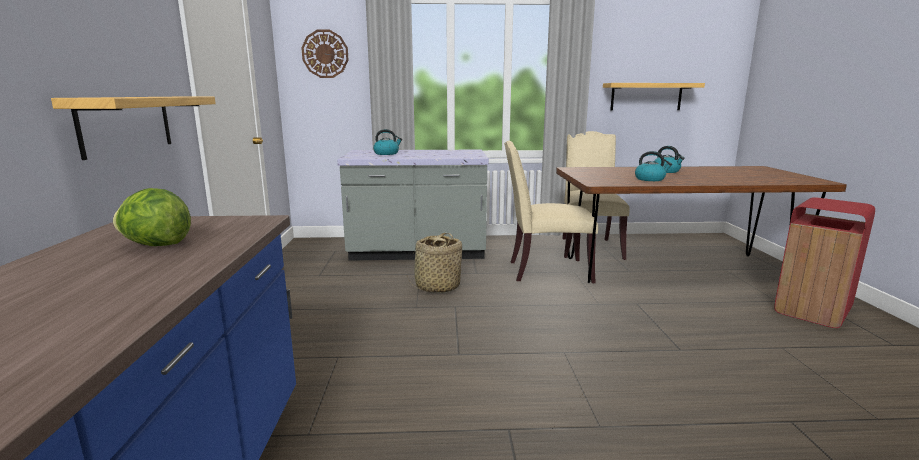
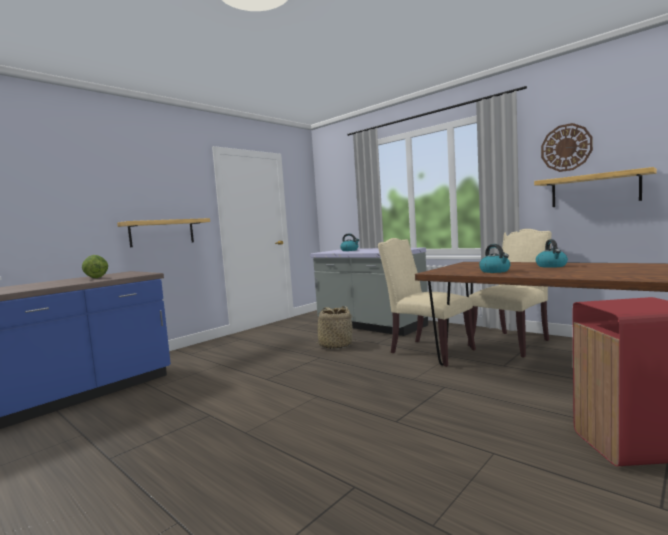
camera: 45 degrees right, 10 degrees down
(325, 54) = (338, 186): wall clock -> wall clock (566, 147)

